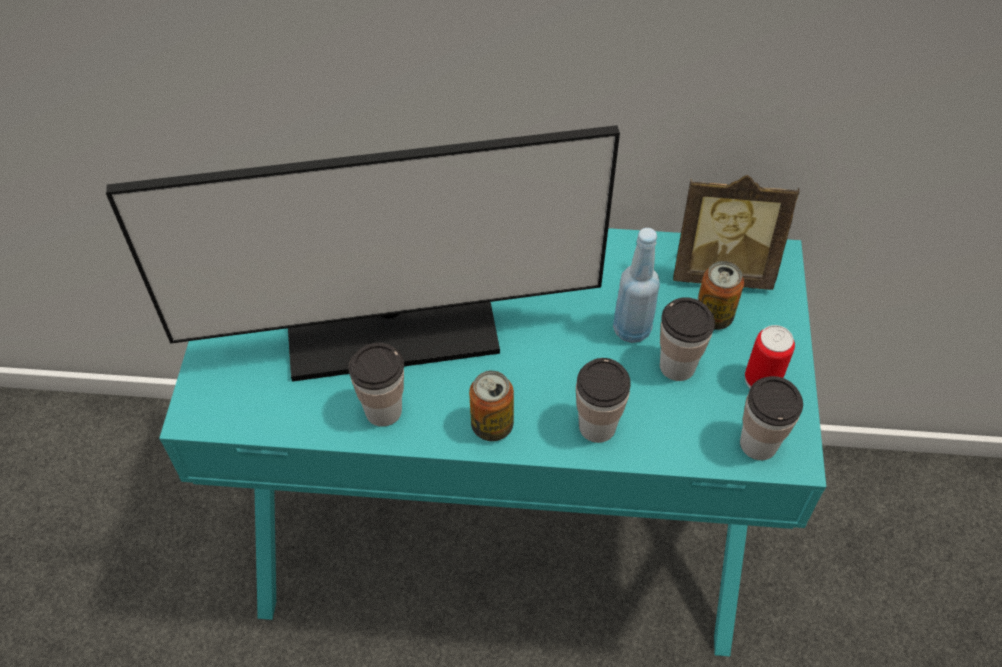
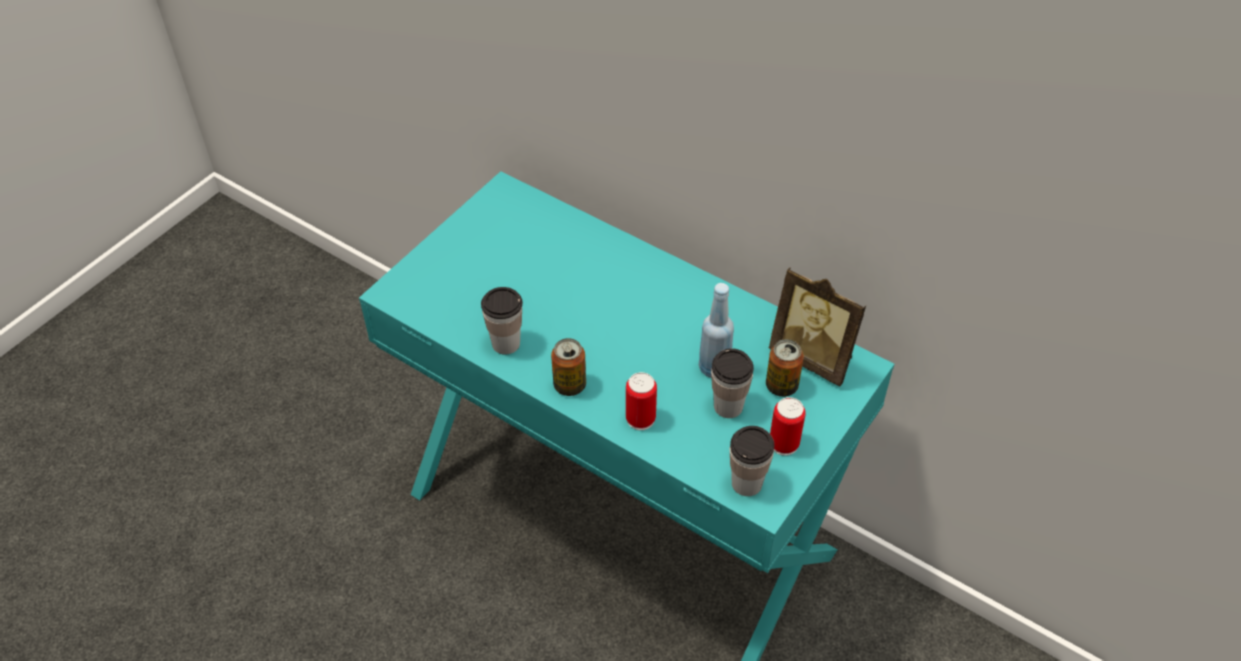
camera: 30 degrees right, 5 degrees down
(392, 328) = (548, 295): monitor -> none
(597, 426) = (640, 418): cup -> can

